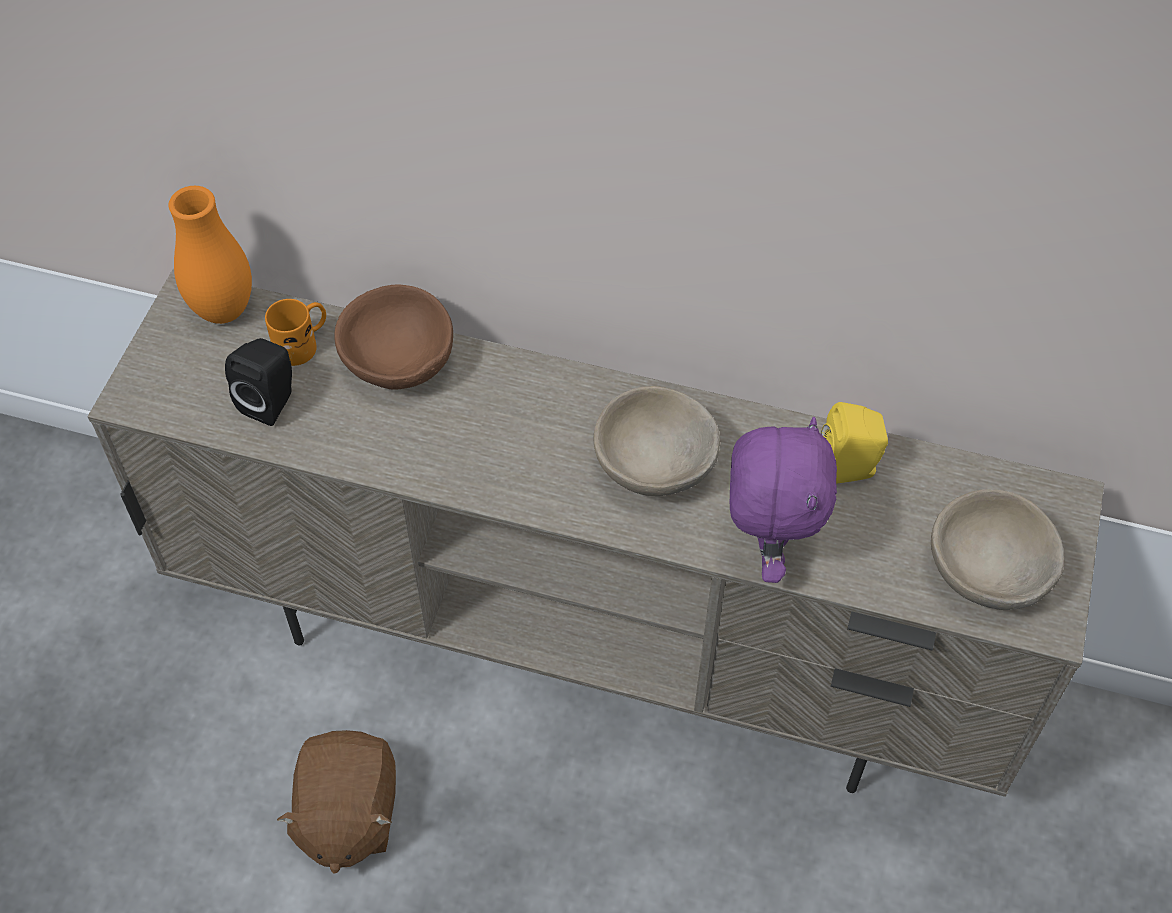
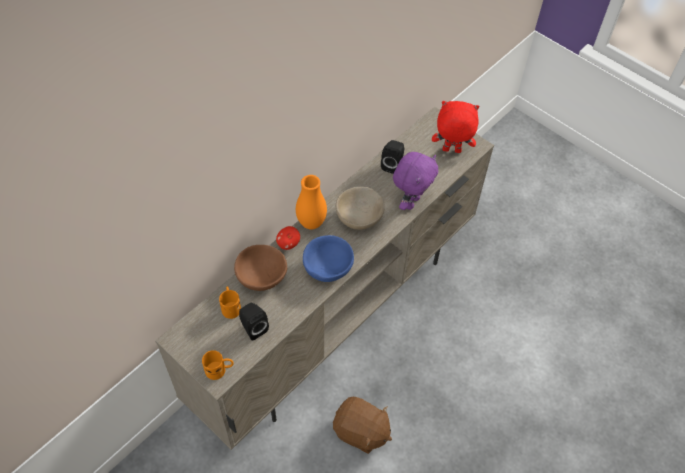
camera: 65 degrees left, 0 degrees up
(153, 391) = (219, 369): none -> orange mug
(223, 310) = (193, 329): orange vase -> orange vase (311, 223)
(486, 463) = (328, 267): none -> blue bowl
(506, 370) = (288, 244): none -> apple
(767, 548) = (411, 202): purple plush toy -> purple plush toy turned 90 degrees clockwise
(850, 469) = (392, 165): yellow speaker -> black speaker
(985, 573) = (451, 151): beige bowl -> red plush toy

